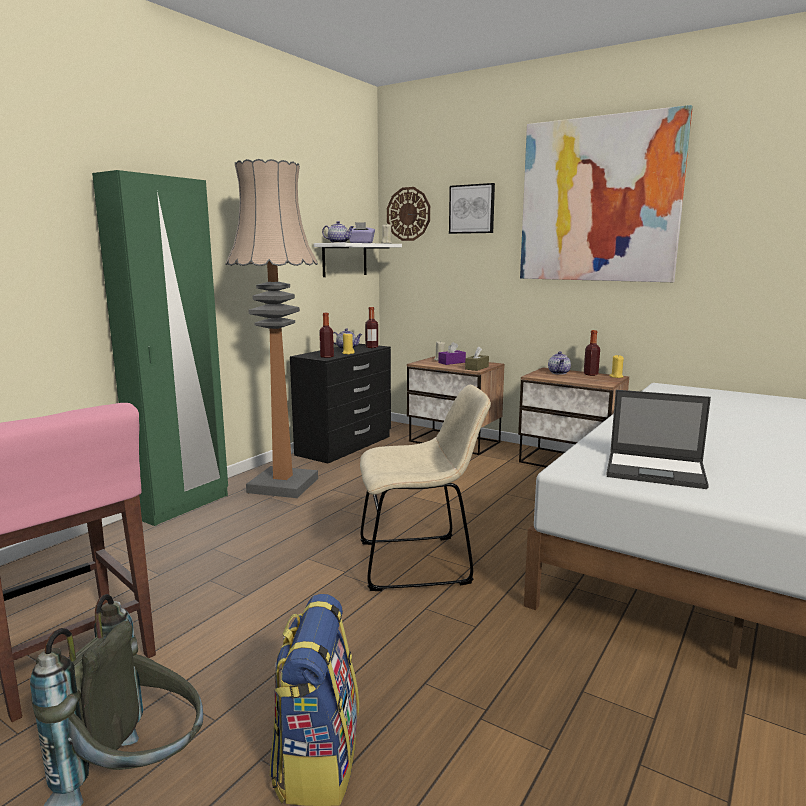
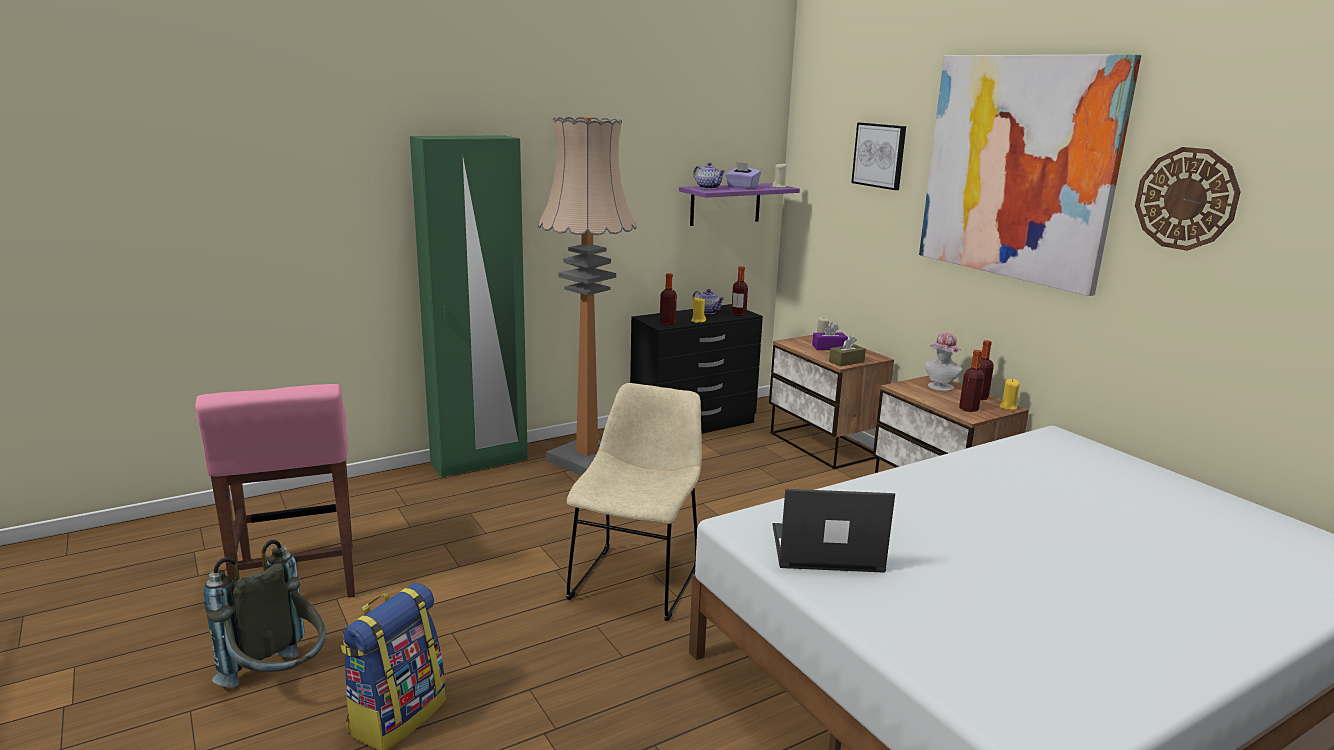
camera: 25 degrees right, 5 degrees up
(344, 259) = (725, 204): white shelf -> purple shelf
(408, 214) = (815, 150): wall clock -> wall clock (1186, 199)
(421, 562) = (637, 579): beige chair -> beige chair turned 90 degrees counterclockwise
(559, 373) = (940, 388): teapot -> hat
(596, 380) = (968, 409): none -> bottle
(656, 470) = (824, 549): laptop -> laptop turned 135 degrees clockwise

